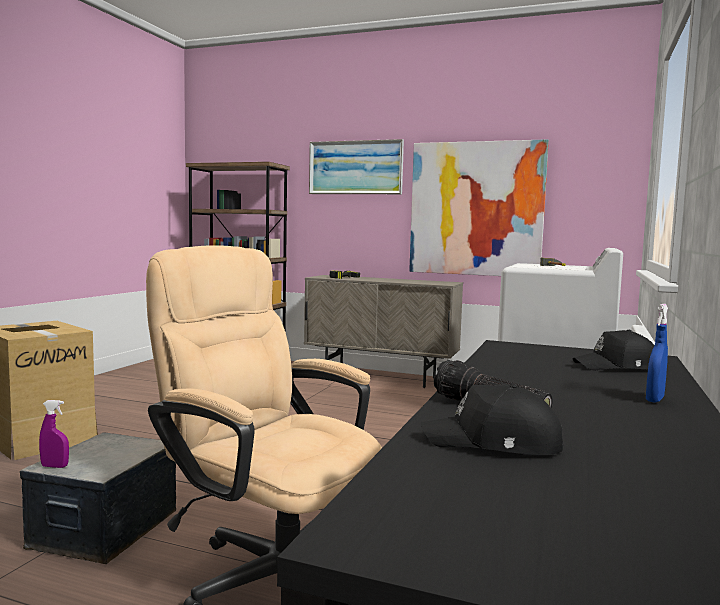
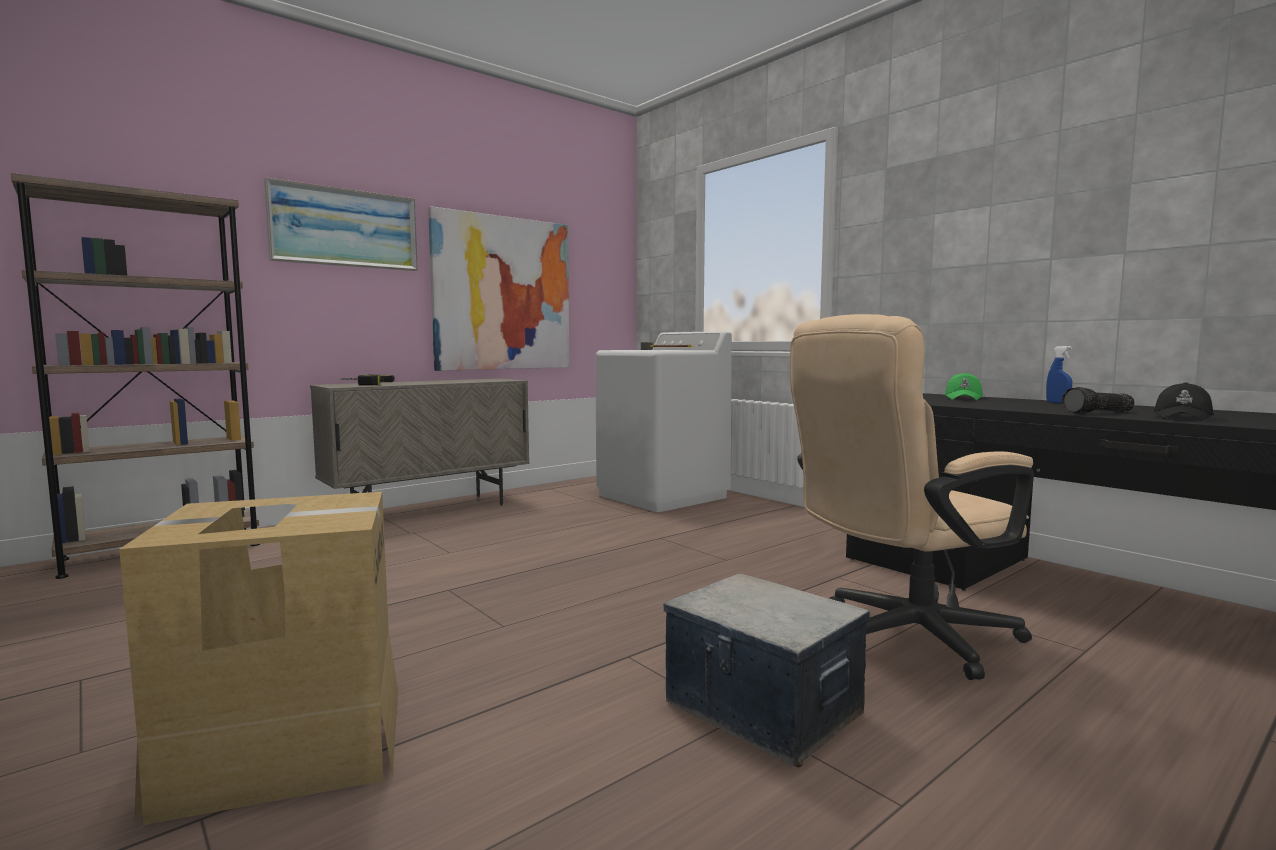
camera: 60 degrees left, 0 degrees up
(54, 466) = (799, 630): purple spray bottle -> none
(617, 367) = (963, 398): black cap -> green cap

